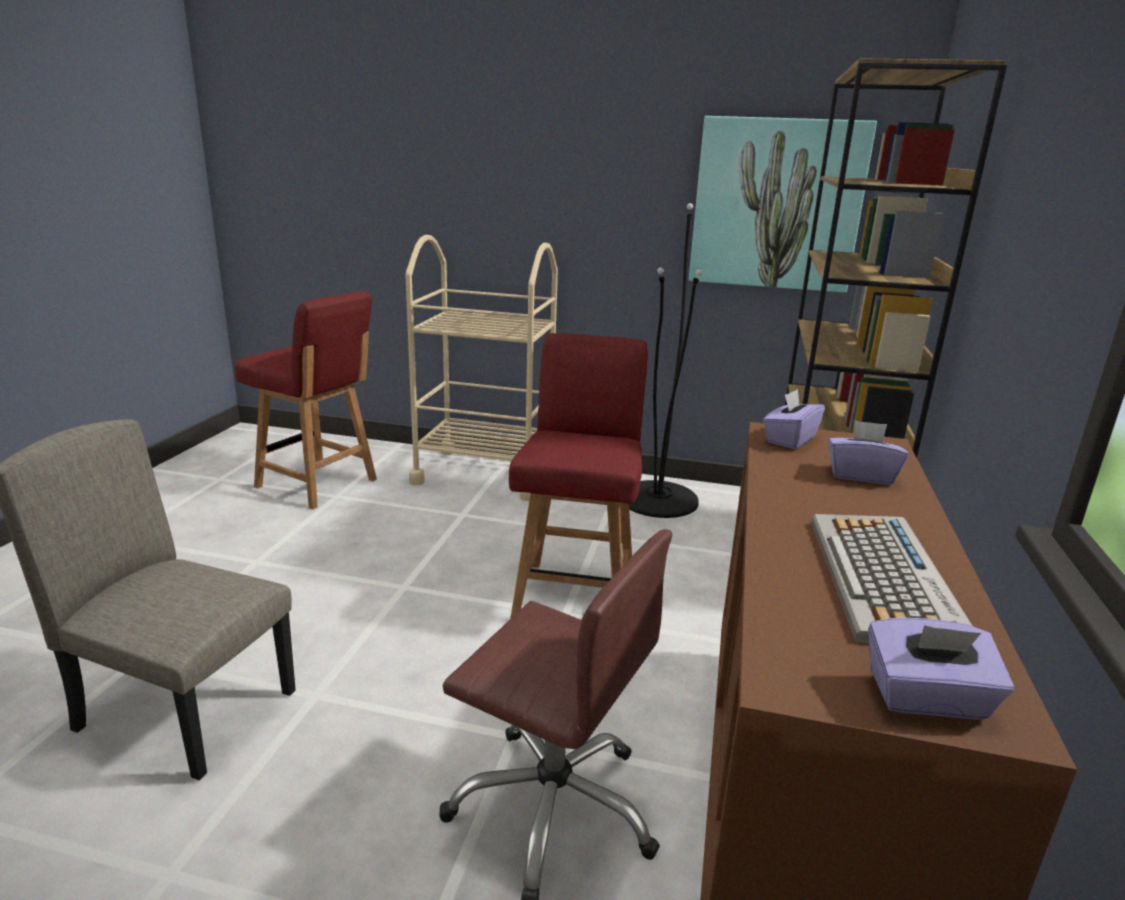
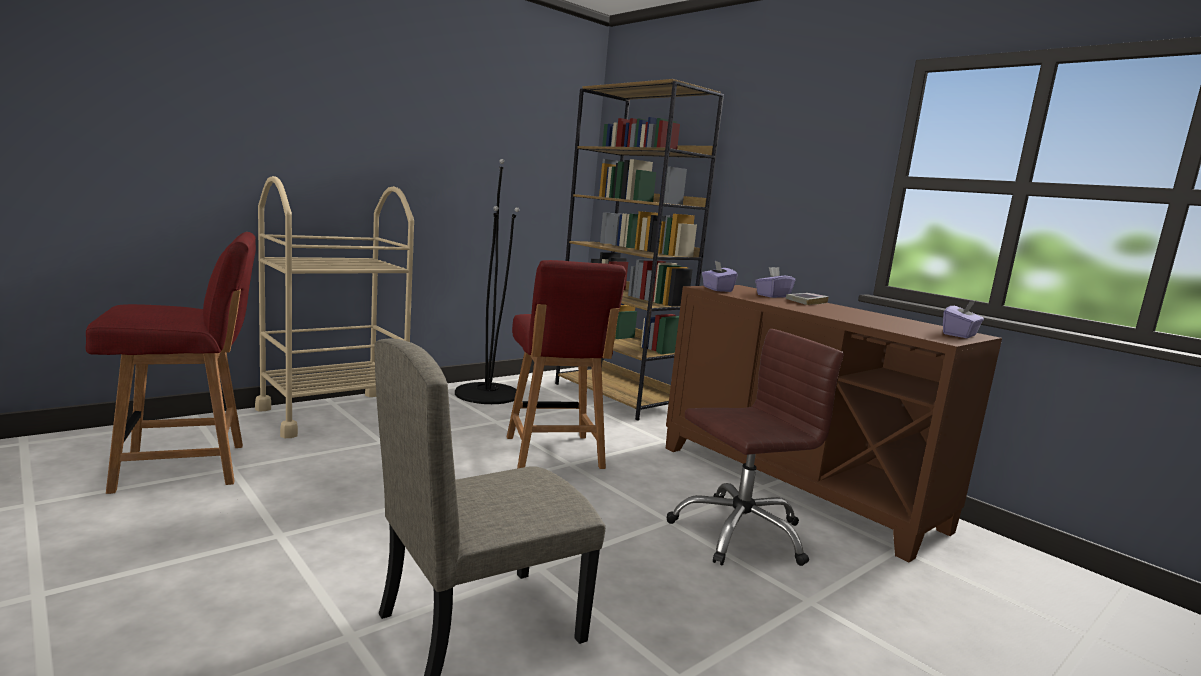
camera: 55 degrees left, 10 degrees down
(576, 595) = (554, 453): red chair -> red chair turned 150 degrees counterclockwise
(776, 205) = (527, 164): picture -> none
(882, 504) = (806, 302): none -> book
(885, 580) = (874, 317): keyboard -> none

